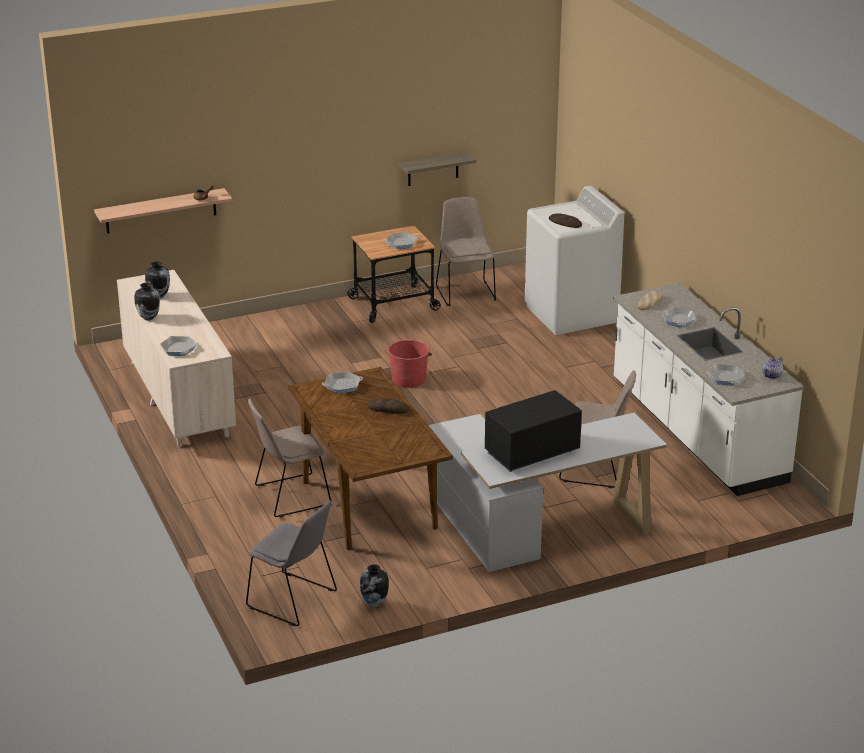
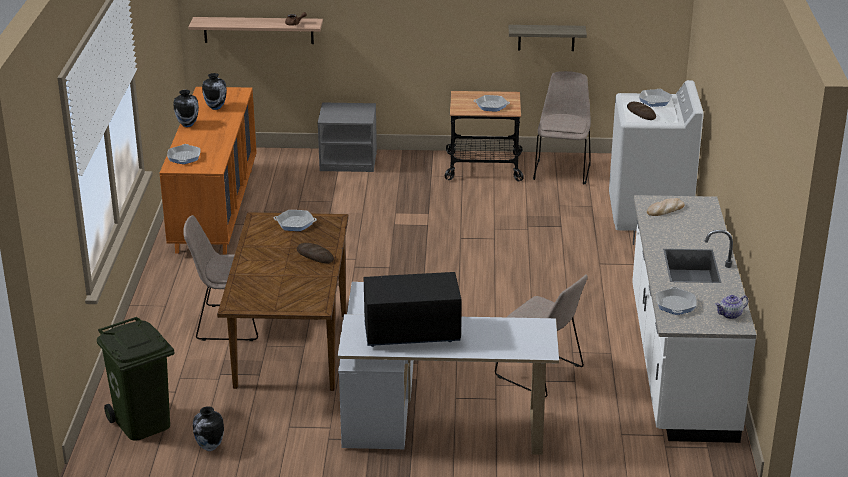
camera: 25 degrees right, 0 degrees up
(178, 398) = (215, 210): beige dresser -> orange dresser
(264, 325) = (349, 161): none -> grey nightstand
(294, 600) = (141, 423): grey chair -> green trash can
(409, 379) = (435, 240): red bucket -> none
(678, 320) = (679, 234): frying pan -> frying pan (655, 100)

